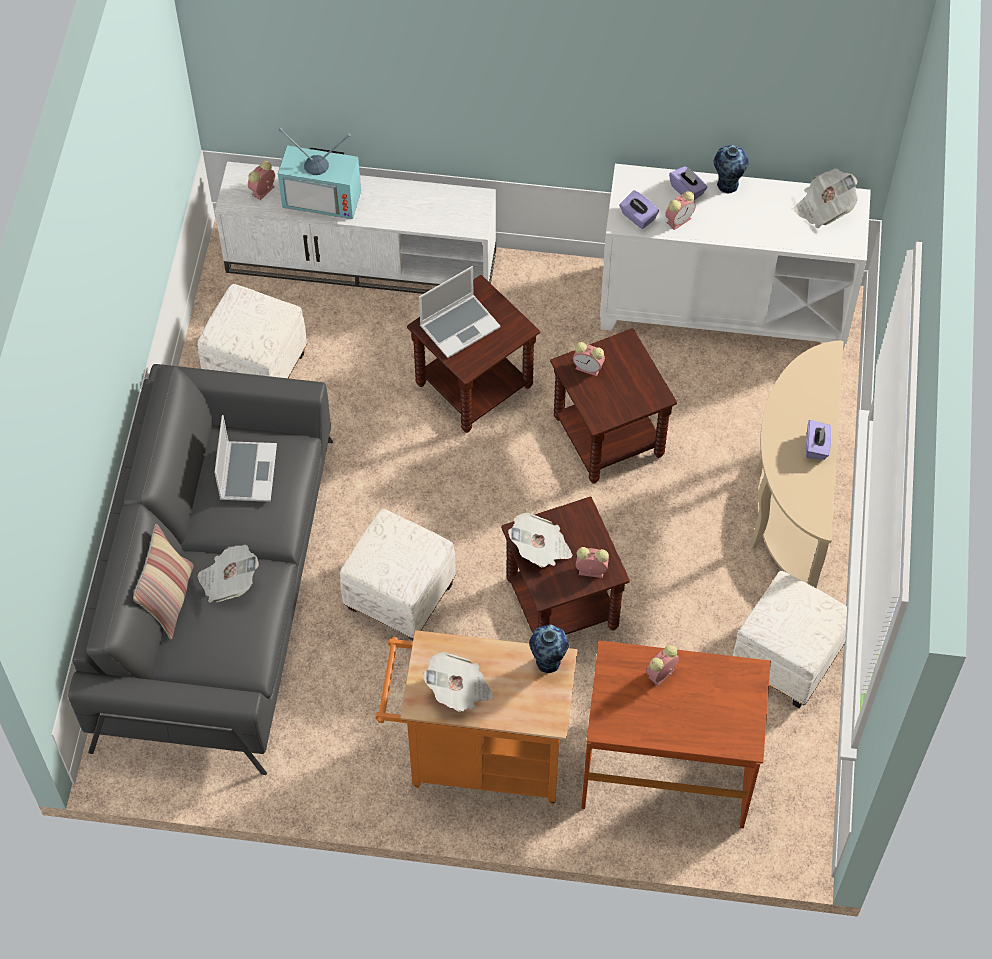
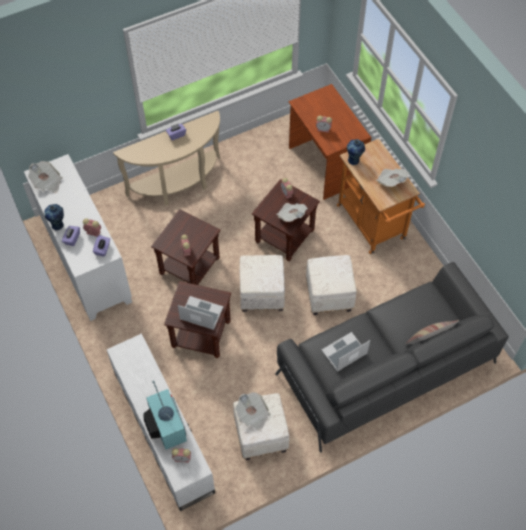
camera: 125 degrees left, 0 degrees up
(229, 581) = (401, 322): newspaper -> newspaper (253, 415)
(786, 658) = (247, 153): white ottoman -> white ottoman (261, 295)

